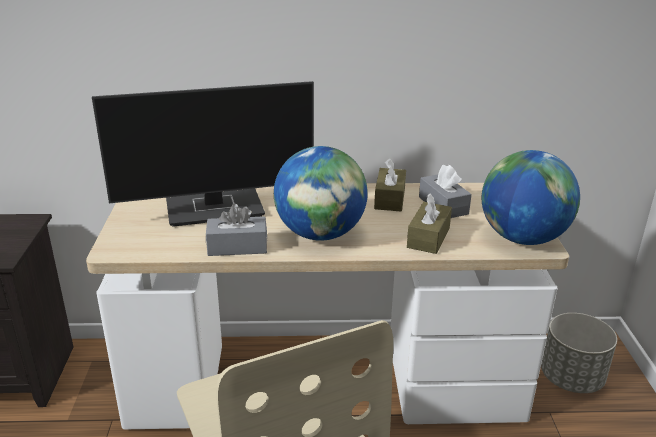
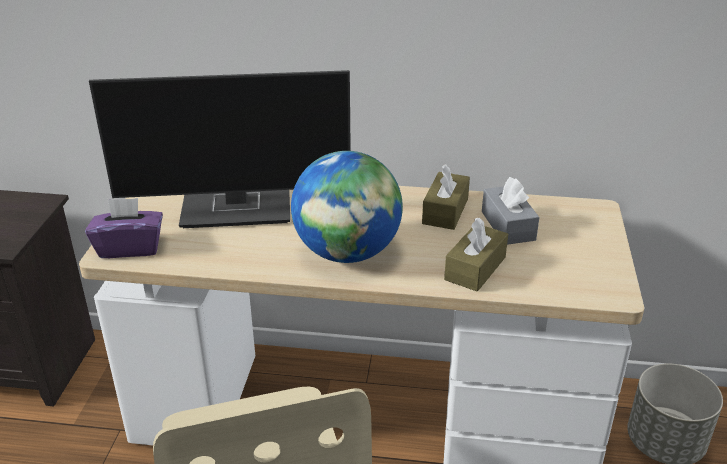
camera: 10 degrees right, 5 degrees up
(129, 244) = (130, 247): none -> purple tissue box
(237, 247) = (247, 261): grey tissue box -> none
(522, 238) = (591, 280): globe -> none

